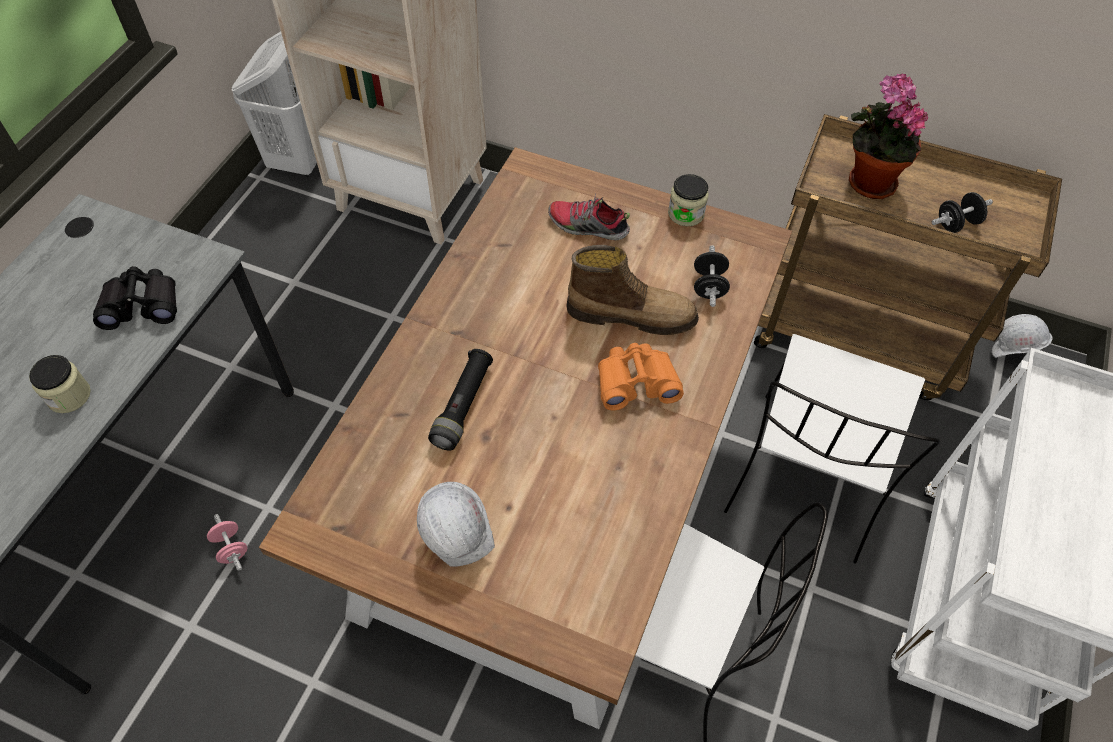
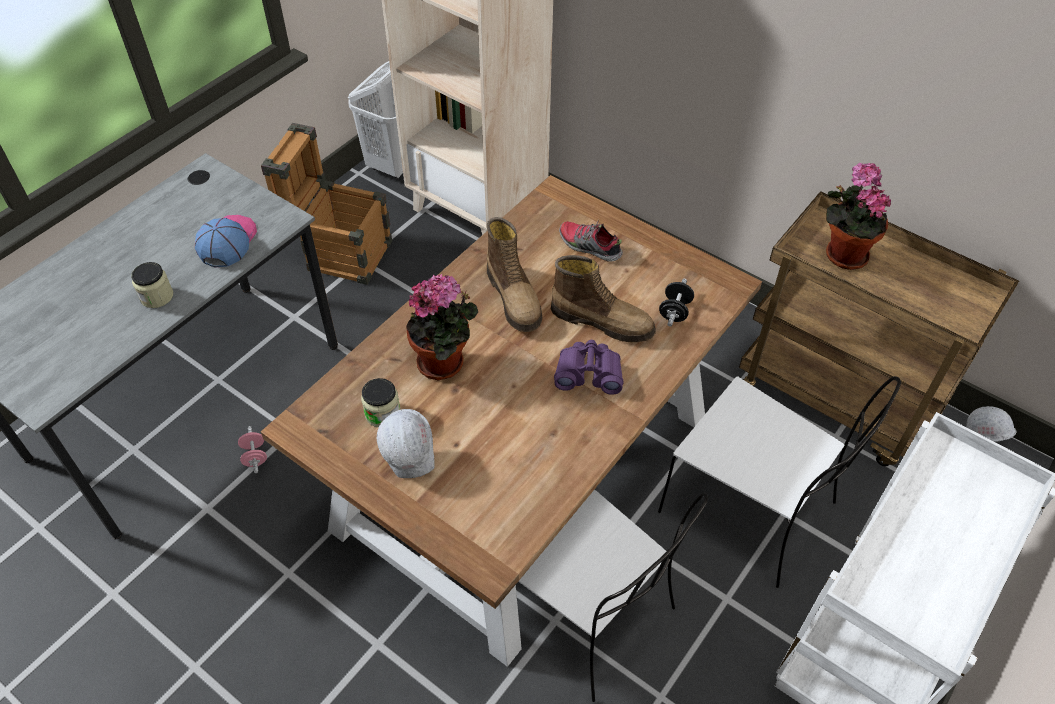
camera: 15 degrees right, 5 degrees down
(142, 305) = (227, 242): black binoculars -> cap
(264, 277) = (340, 253): none -> crate
(463, 406) = (445, 363): black flashlight -> potted plant
(521, 306) = (515, 298): none -> boot
(636, 382) = (589, 373): orange binoculars -> purple binoculars
(686, 213) = (675, 251): jar -> jar (382, 413)
(807, 480) = (751, 509): white chair -> white chair turned 90 degrees counterclockwise
(956, 223) = (911, 302): black dumbbell -> none

